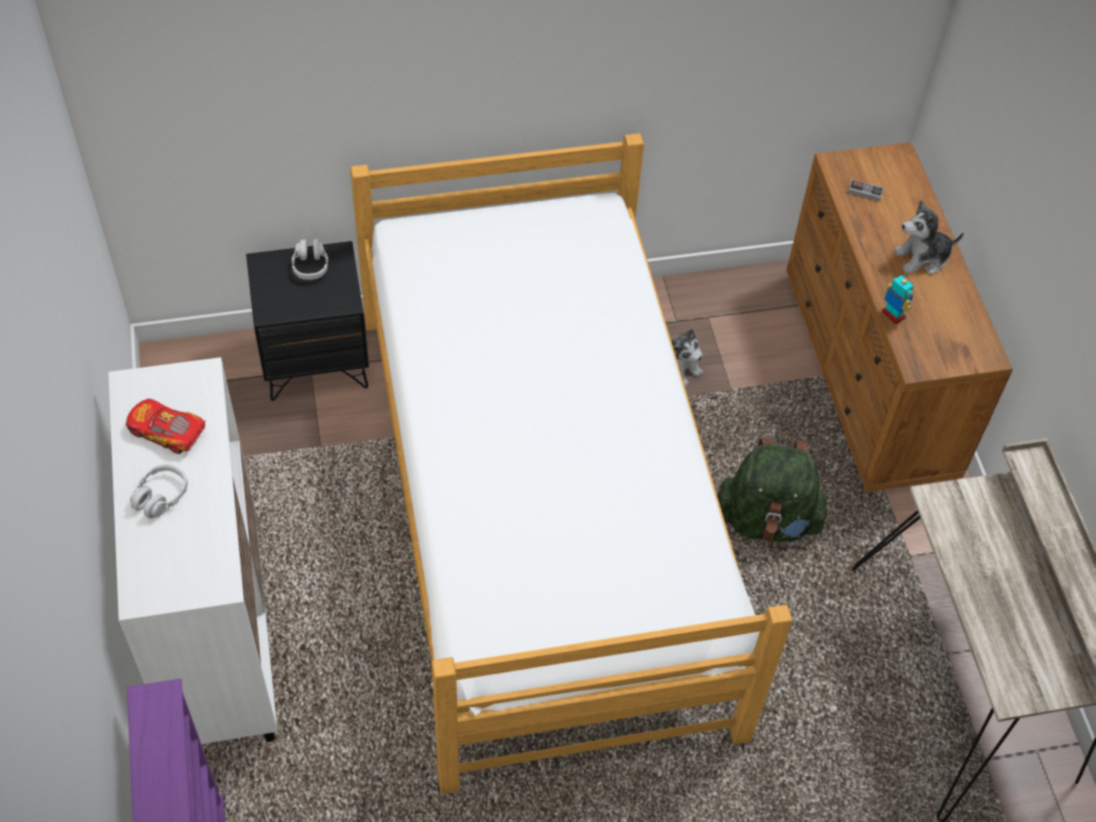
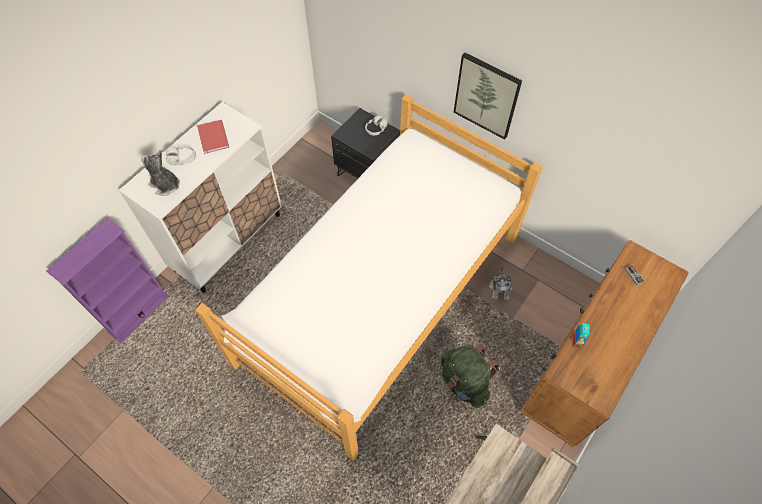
camera: 50 degrees right, 5 degrees up
(167, 432) = (212, 138): toy car -> red book
(509, 80) = (486, 96): none -> picture
(922, 258) = (625, 328): plush toy -> plush toy (165, 185)

